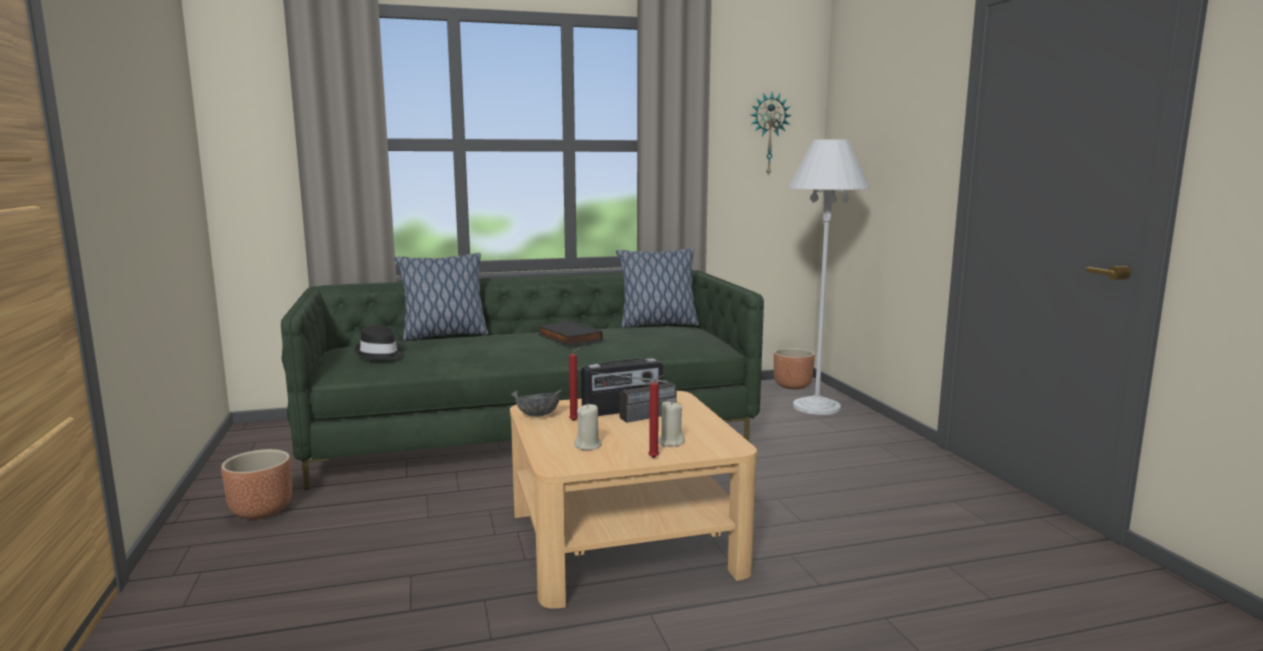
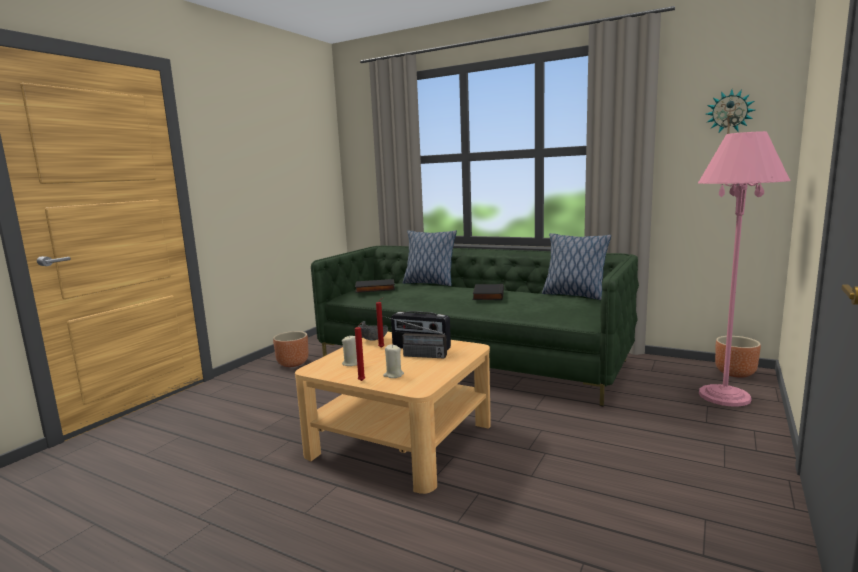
camera: 45 degrees right, 0 degrees up
(380, 354) = (374, 289): black hat -> black book
(816, 407) = (724, 396): white floor lamp -> pink floor lamp

